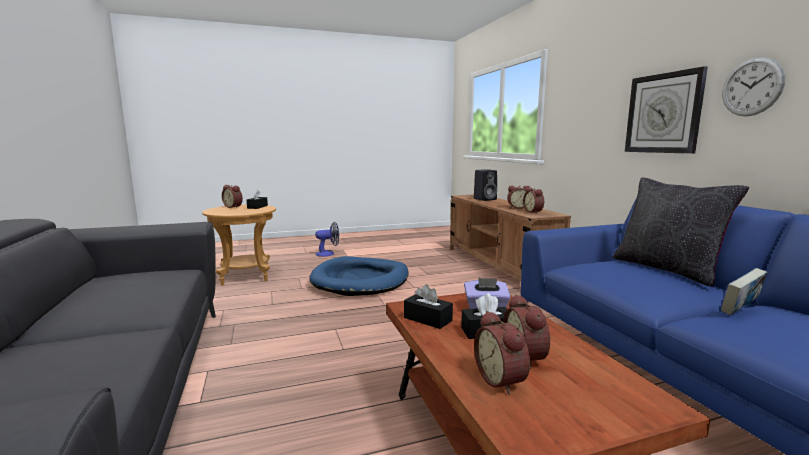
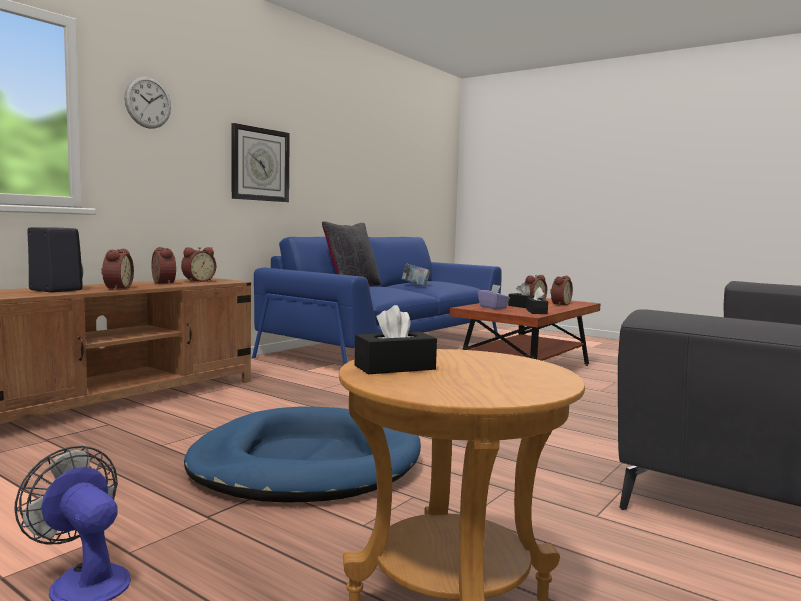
camera: 125 degrees left, 5 degrees down
(234, 207) = (447, 387): alarm clock -> alarm clock (116, 288)
(752, 87) = (311, 157): wall clock -> wall clock (148, 102)

